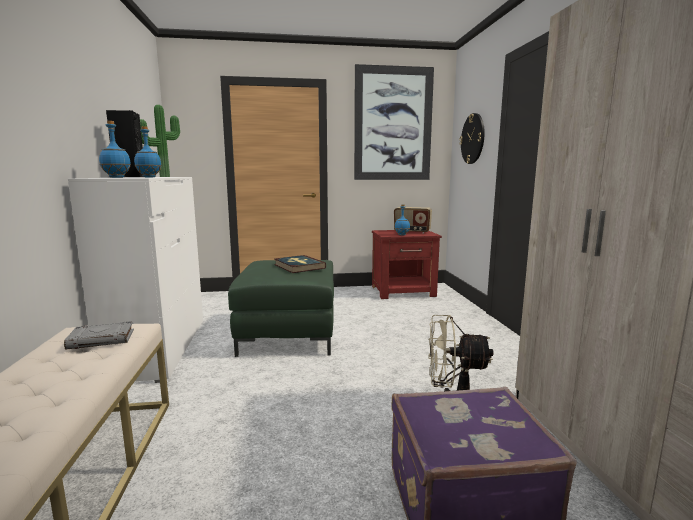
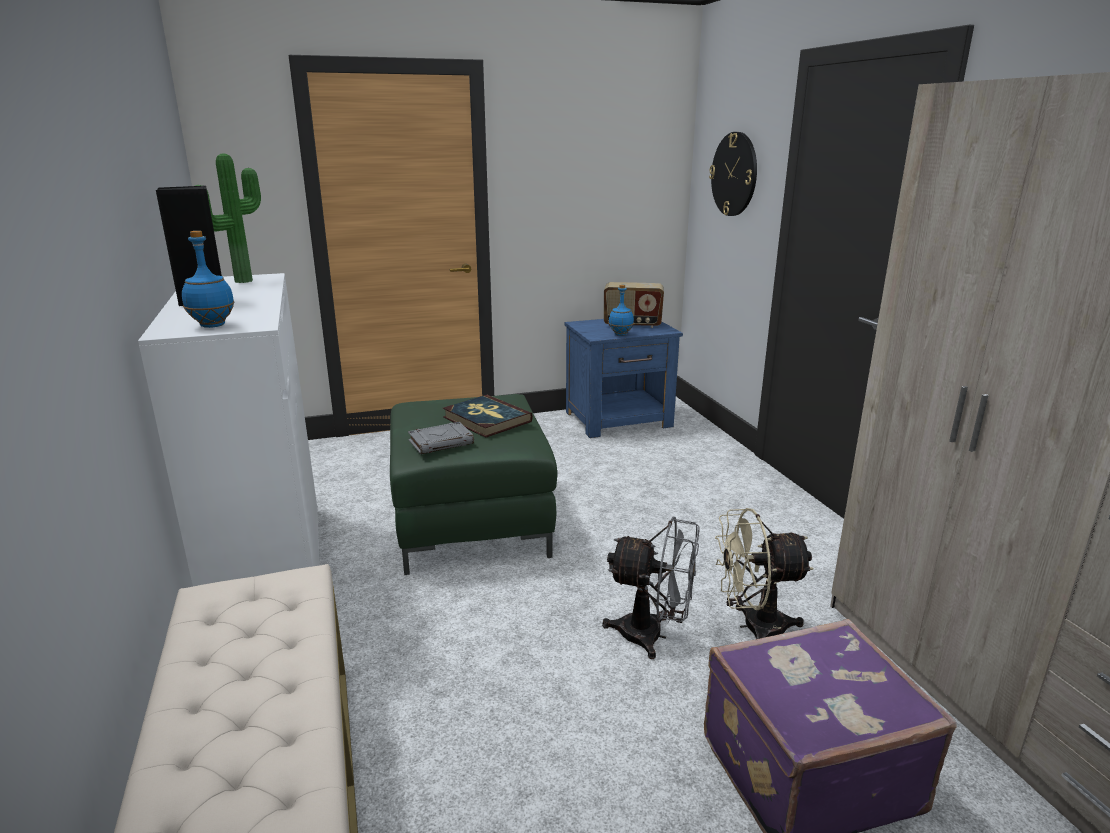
camera: 10 degrees left, 10 degrees up
(102, 339) = (268, 611): grey book -> grey book (441, 442)
(149, 177) = (247, 306): blue bottle -> none
(379, 403) = (652, 636): none -> grey fan
(393, 124) = (597, 139): picture -> none
(404, 291) = (620, 419): red nightstand -> blue nightstand

